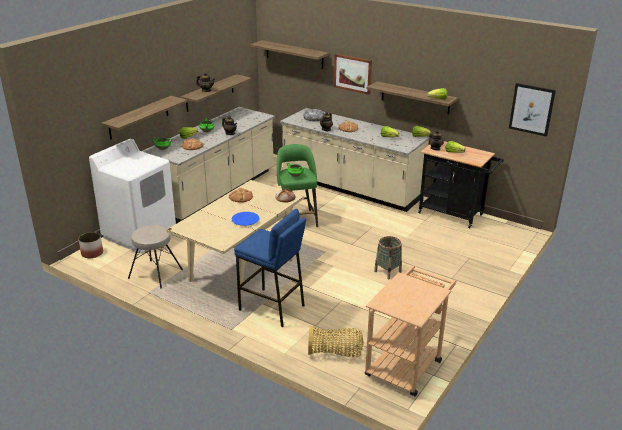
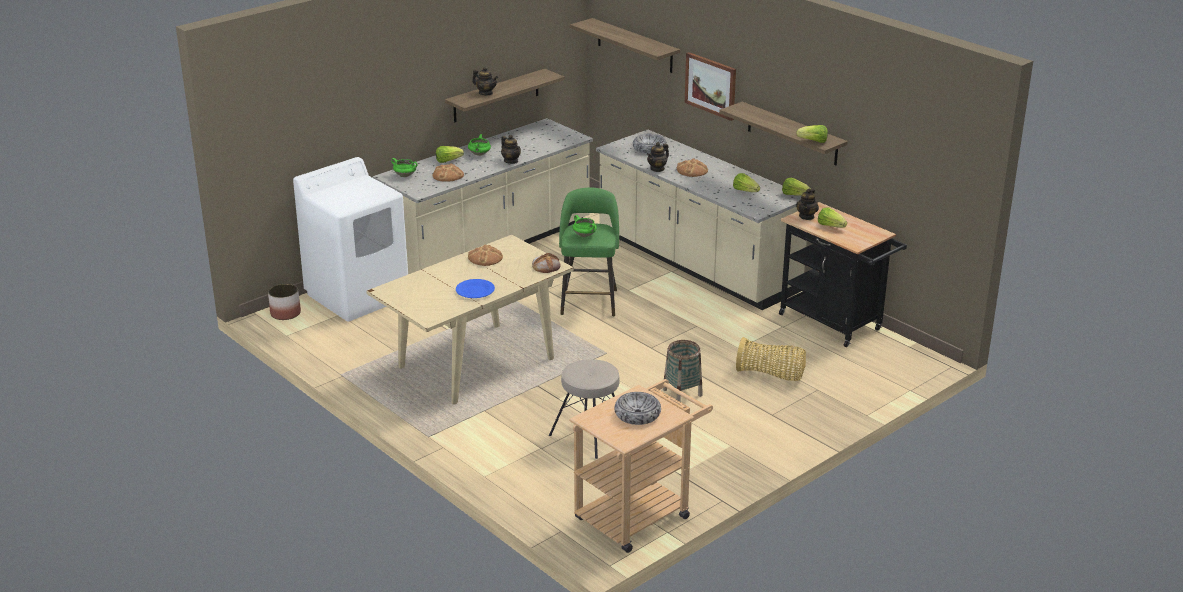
camera: 15 degrees right, 0 degrees up
(139, 117) = (374, 127): shelf -> none
(155, 274) = (358, 352): beige stool -> beige stool (590, 435)
(272, 308) = (494, 418): blue stool -> none
(335, 353) = (551, 485): basket -> basket (771, 375)
(412, 295) = (637, 414): none -> bowl
(531, 109) = (944, 172): picture -> none

